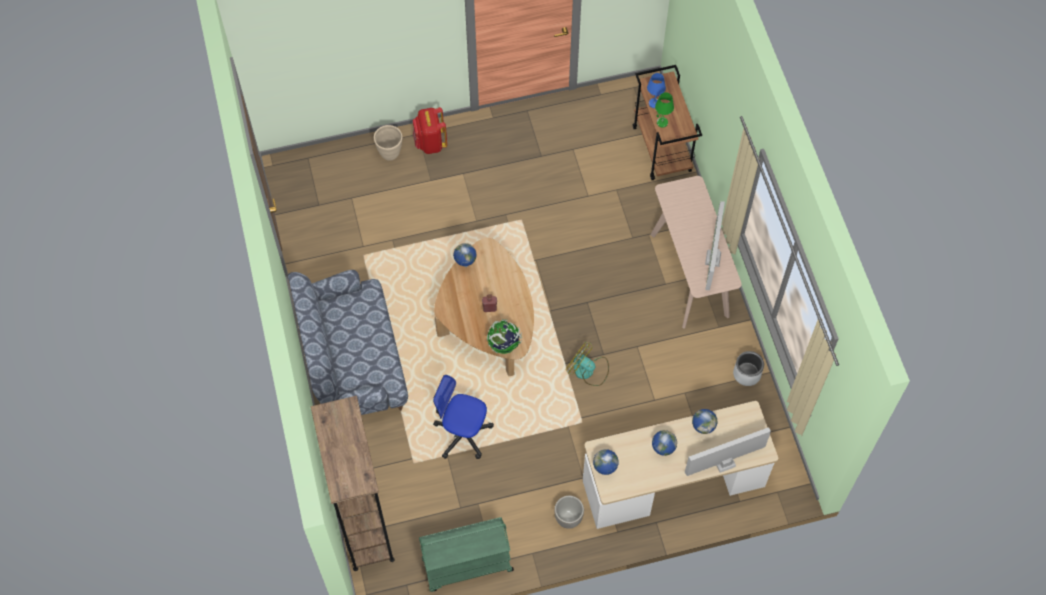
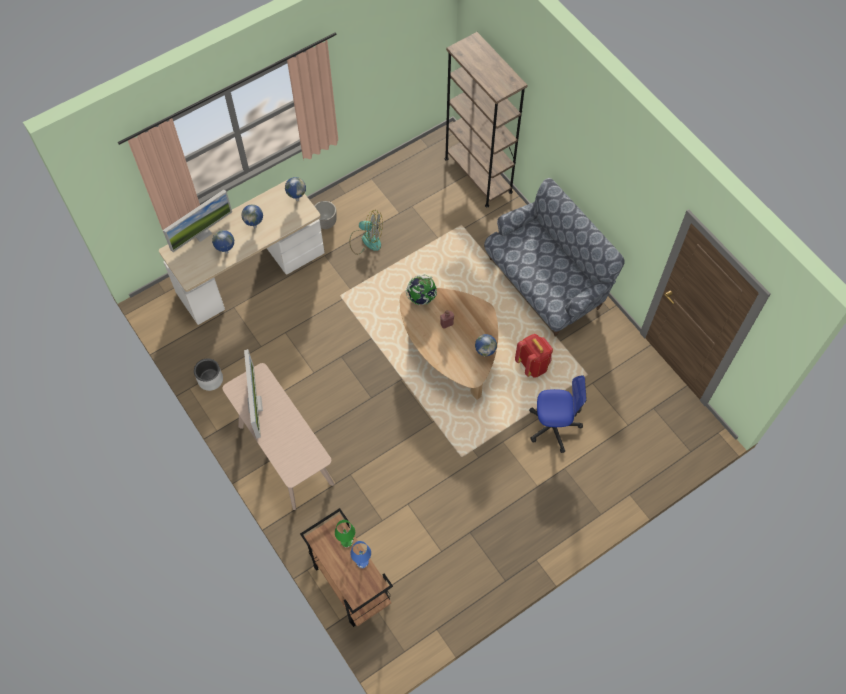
camera: 160 degrees right, 0 degrees up
(390, 153) = (616, 483): beige planter -> none
(430, 143) = (584, 508): red backpack -> red backpack (533, 365)
(463, 433) = (433, 257): office chair -> office chair (553, 426)
(467, 566) = (390, 171): green cart -> none
(588, 370) = (349, 338): fan -> fan (366, 240)

